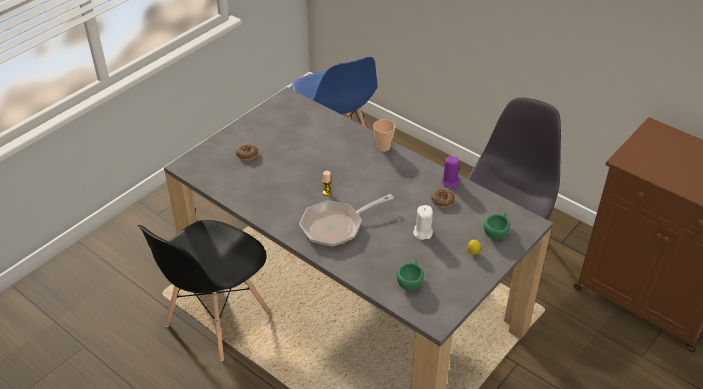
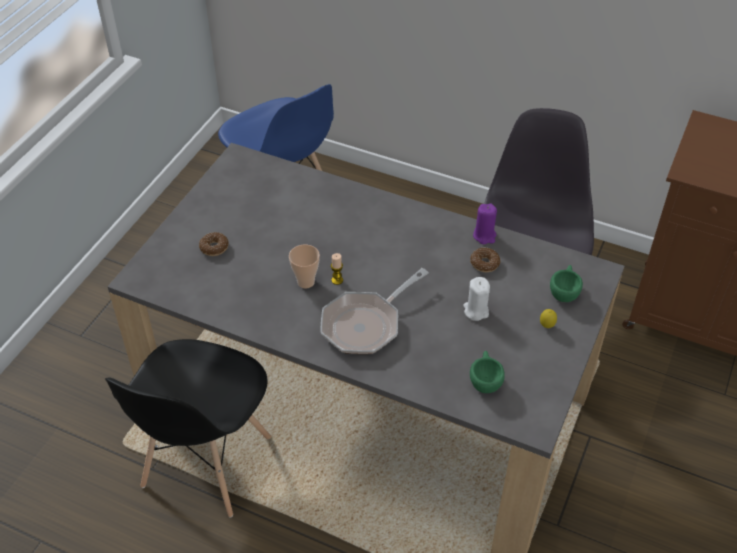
camera: 15 degrees left, 5 degrees up
(383, 147) = (385, 205): cup -> cup (306, 282)

